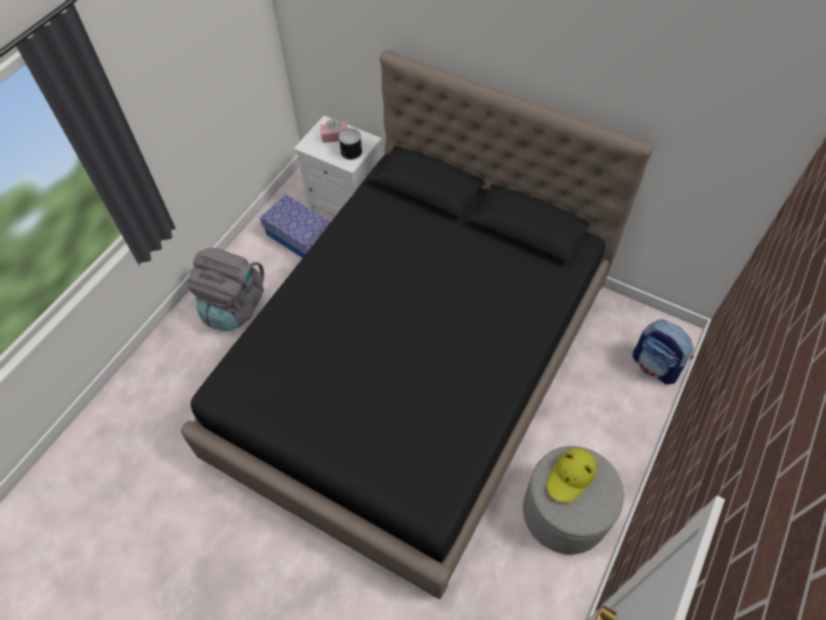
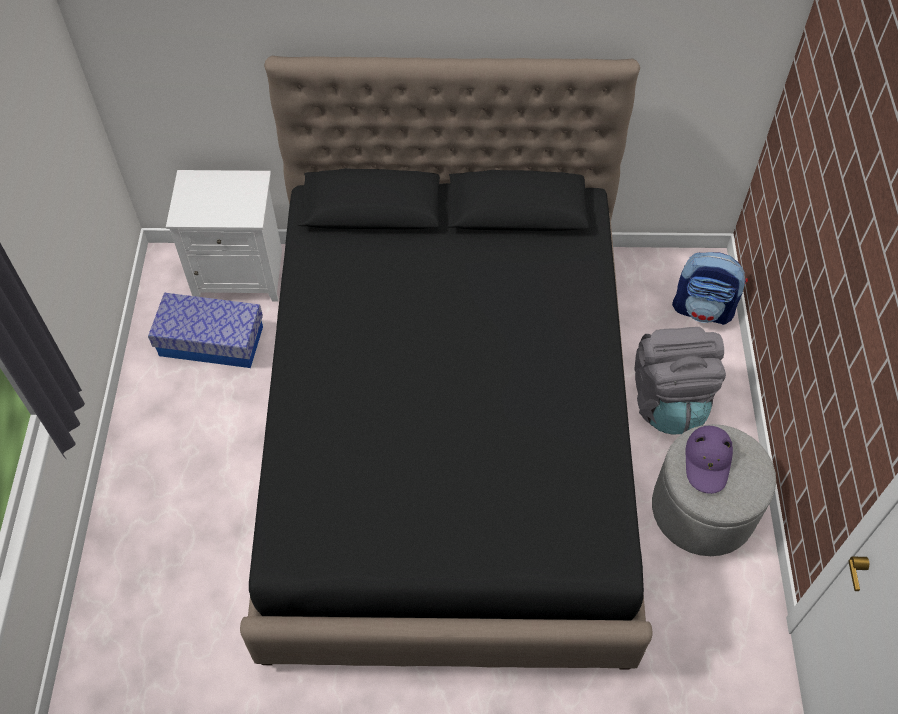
camera: 30 degrees left, 0 degrees up
(234, 306) = (175, 464): grey backpack -> grey backpack (668, 400)
(335, 136) = (210, 191): pink tissue box -> none
(350, 152) = (243, 203): can -> none
(571, 476) = (708, 461): yellow hat -> purple hat

